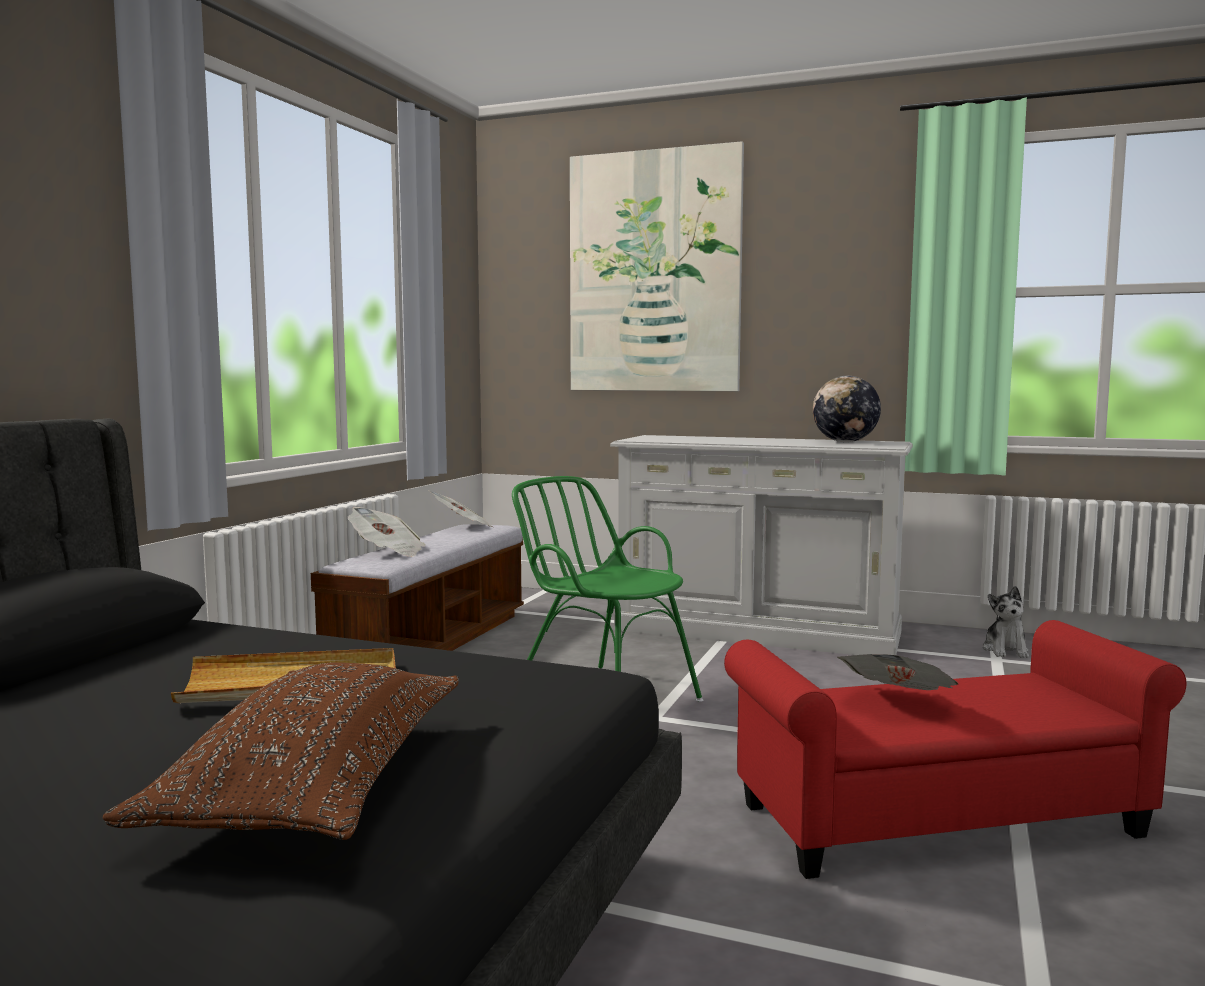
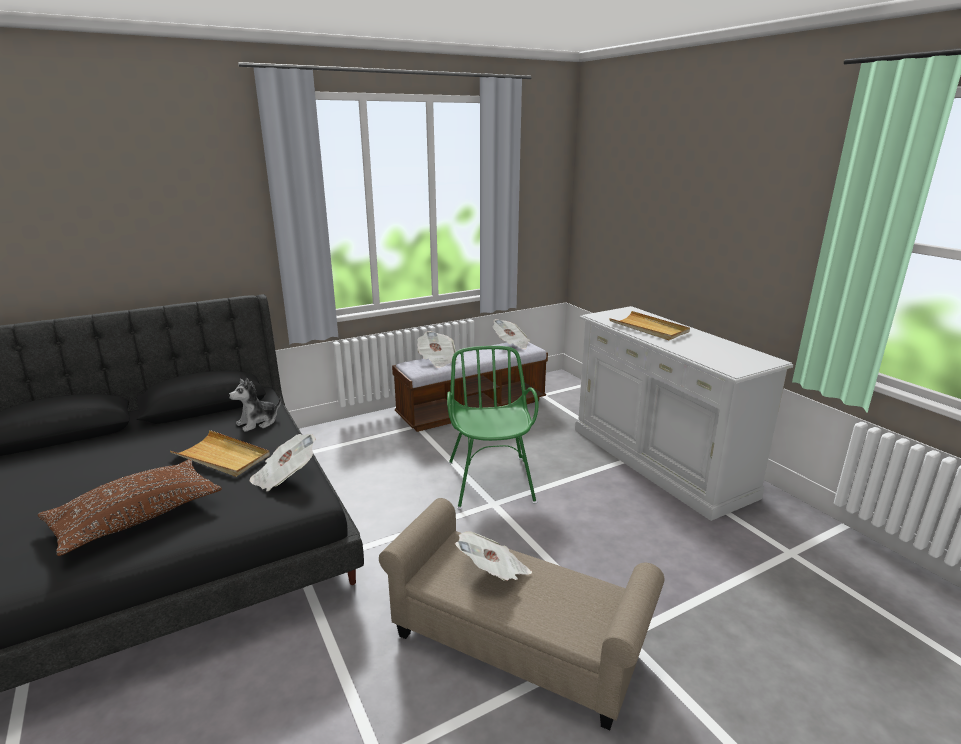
camera: 40 degrees right, 15 degrees up
(484, 671) = (284, 477): none -> newspaper
(654, 272) = (662, 186): picture -> none
(719, 440) = (649, 328): none -> beige tray
(845, 442) = (731, 352): globe -> none
(939, 819) = (516, 644): red ottoman -> beige ottoman
(1005, 650) = (815, 548): plush toy -> plush toy (258, 422)

